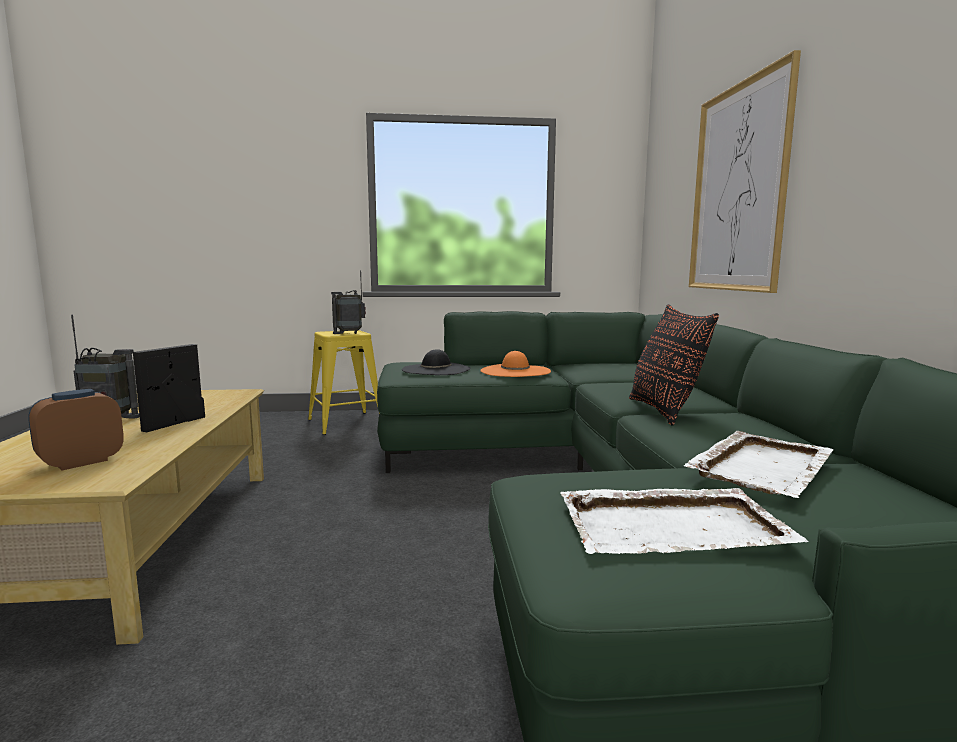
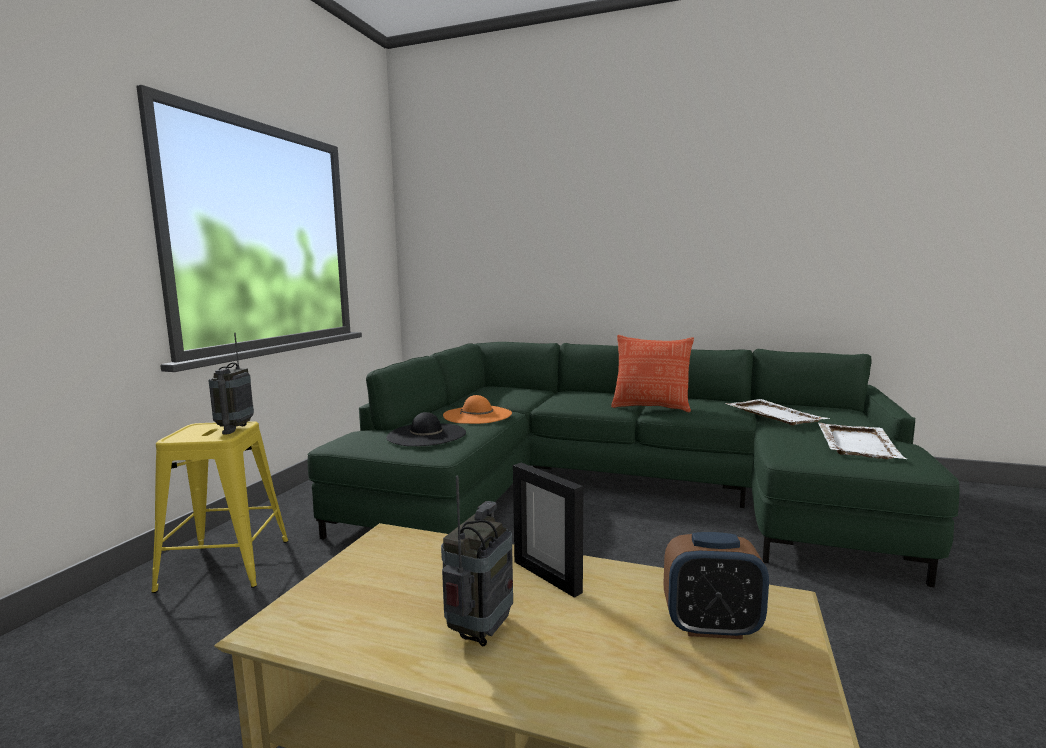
camera: 65 degrees left, 0 degrees up
(81, 462) = (711, 627): alarm clock -> alarm clock turned 60 degrees counterclockwise
(664, 411) = (651, 407): black pillow -> orange pillow
(738, 188) = (556, 245): picture -> none

